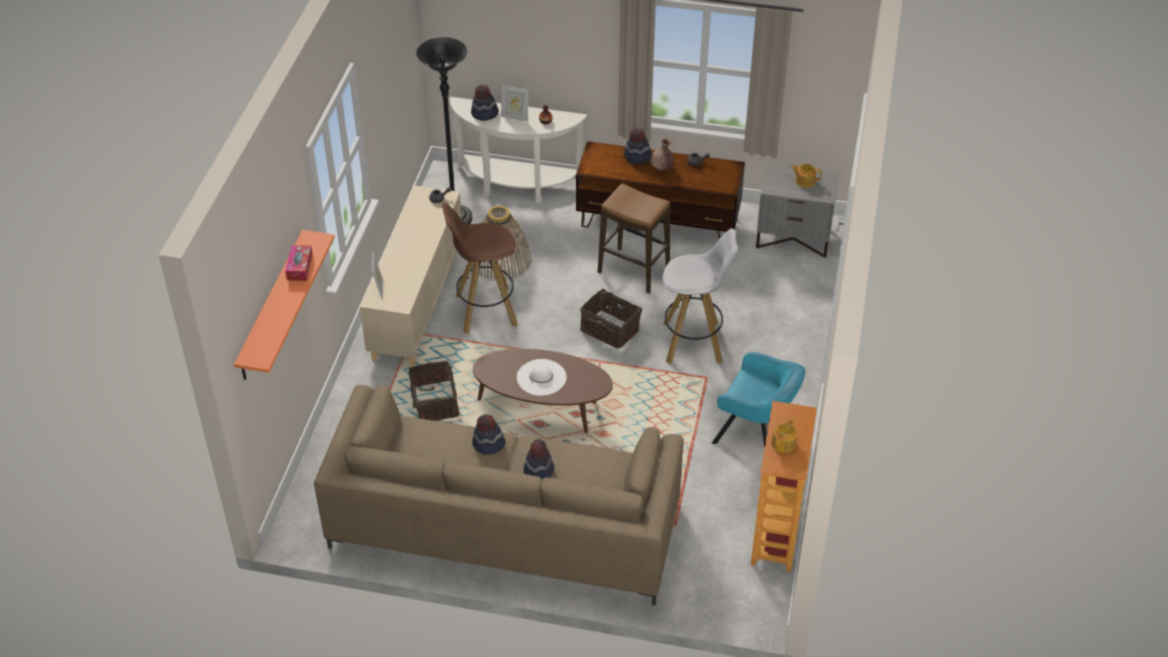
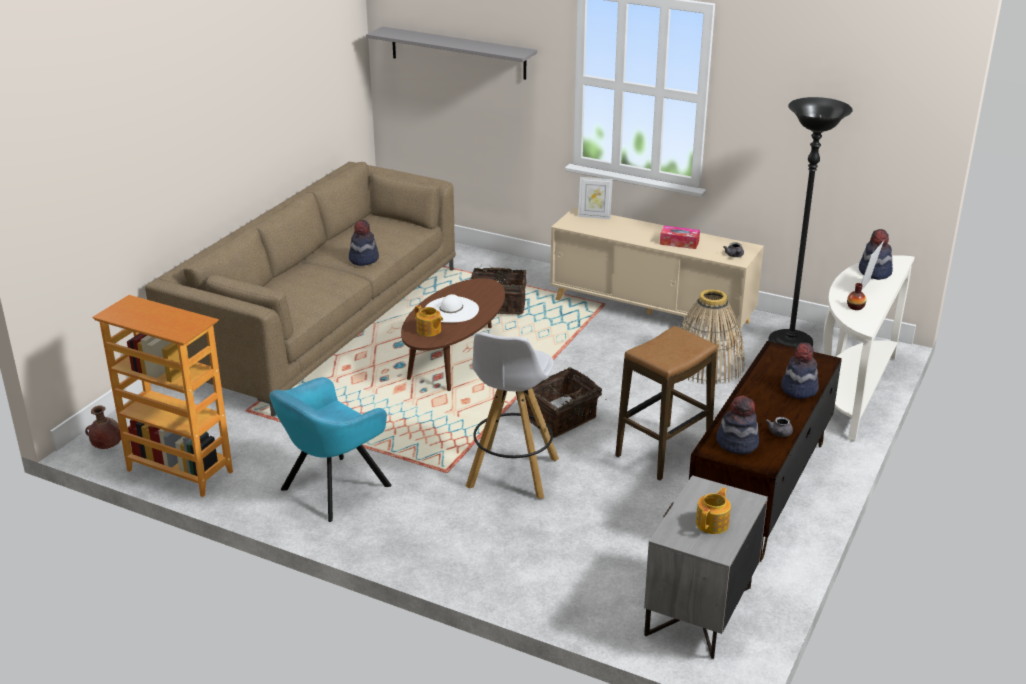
camera: 105 degrees right, 15 degrees down
(271, 306) = (458, 53): orange shelf -> grey shelf
(299, 267) = (484, 46): tissue box -> tissue box (679, 242)
(484, 311) = (624, 345): brown stool -> none
(538, 471) = (311, 277): hat -> hat (737, 443)
(662, 169) = (768, 403): brown vase -> brown vase (107, 447)
(784, 443) = (152, 314): teapot -> teapot (429, 331)

